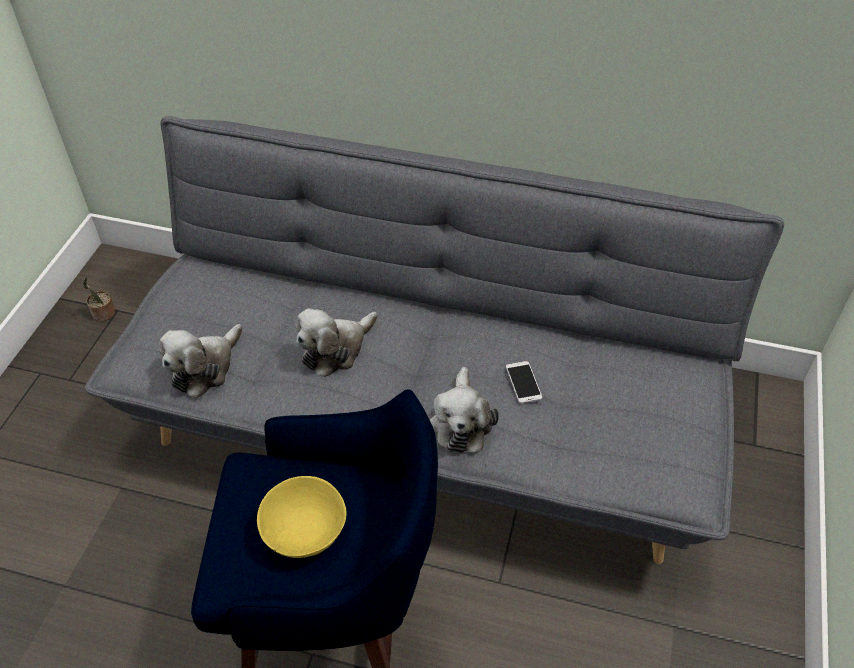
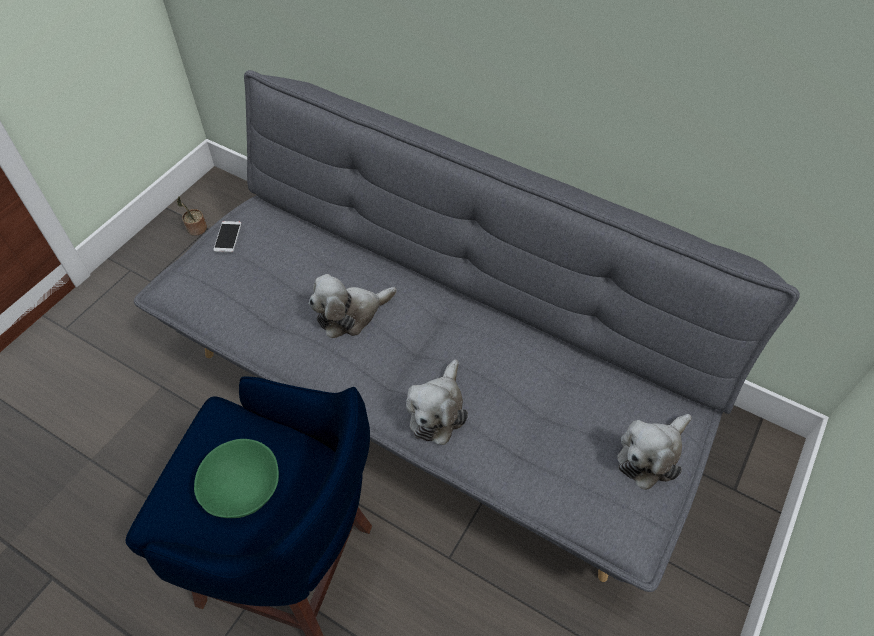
camera: 15 degrees right, 5 degrees up
(205, 368) = (234, 305): plush toy -> plush toy (650, 455)
(303, 531) = (241, 489): yellow bowl -> green bowl
(523, 382) = (508, 386): phone -> phone (227, 237)

